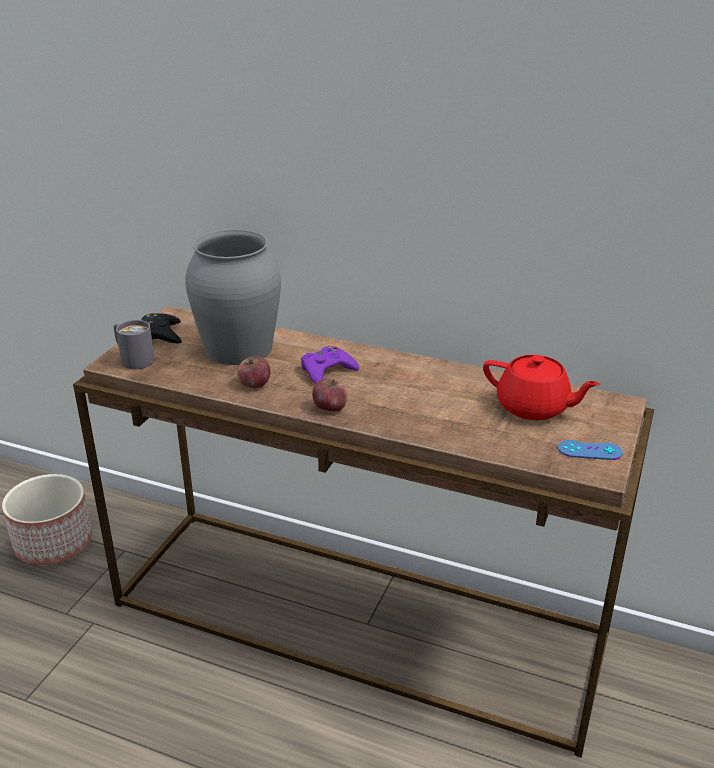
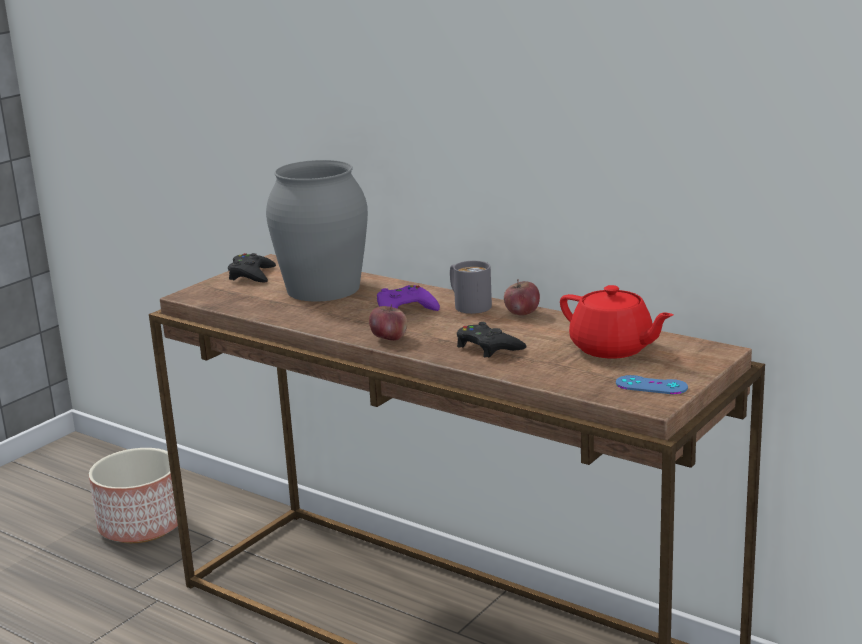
camera: 15 degrees right, 10 degrees down
(133, 359) = (212, 292): grey mug -> grey mug (468, 305)
(254, 384) = (322, 317): apple -> apple (521, 313)
(425, 413) = (488, 347): none -> black game controller

